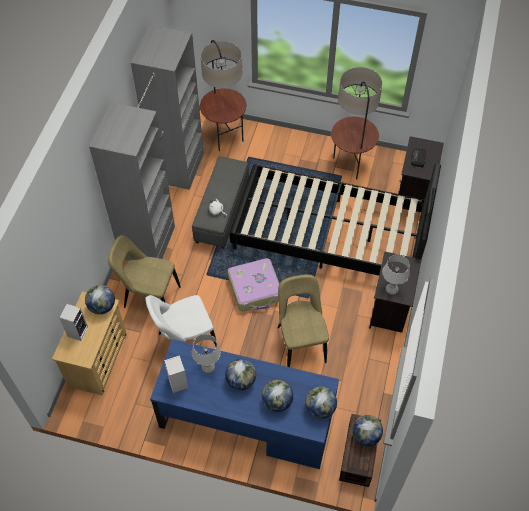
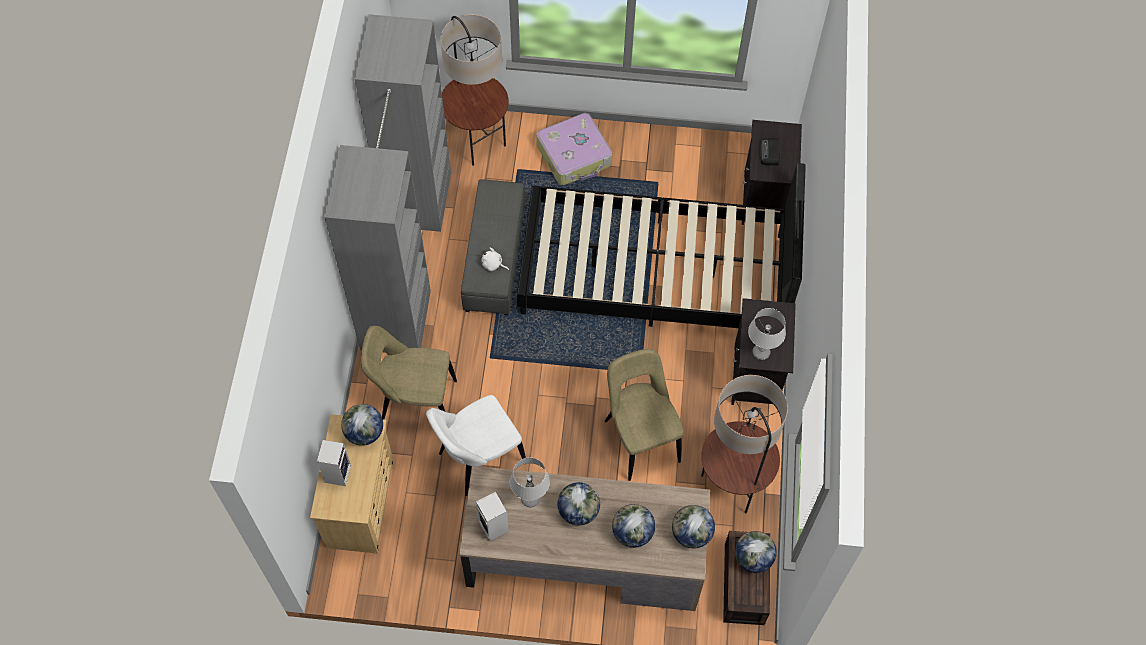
camera: 10 degrees left, 5 degrees up
(246, 418) = (584, 556): blue desk -> brown desk
(255, 289) = (563, 370): suitcase -> suitcase (574, 156)
(350, 165) = (668, 164): floor lamp -> floor lamp (731, 486)

